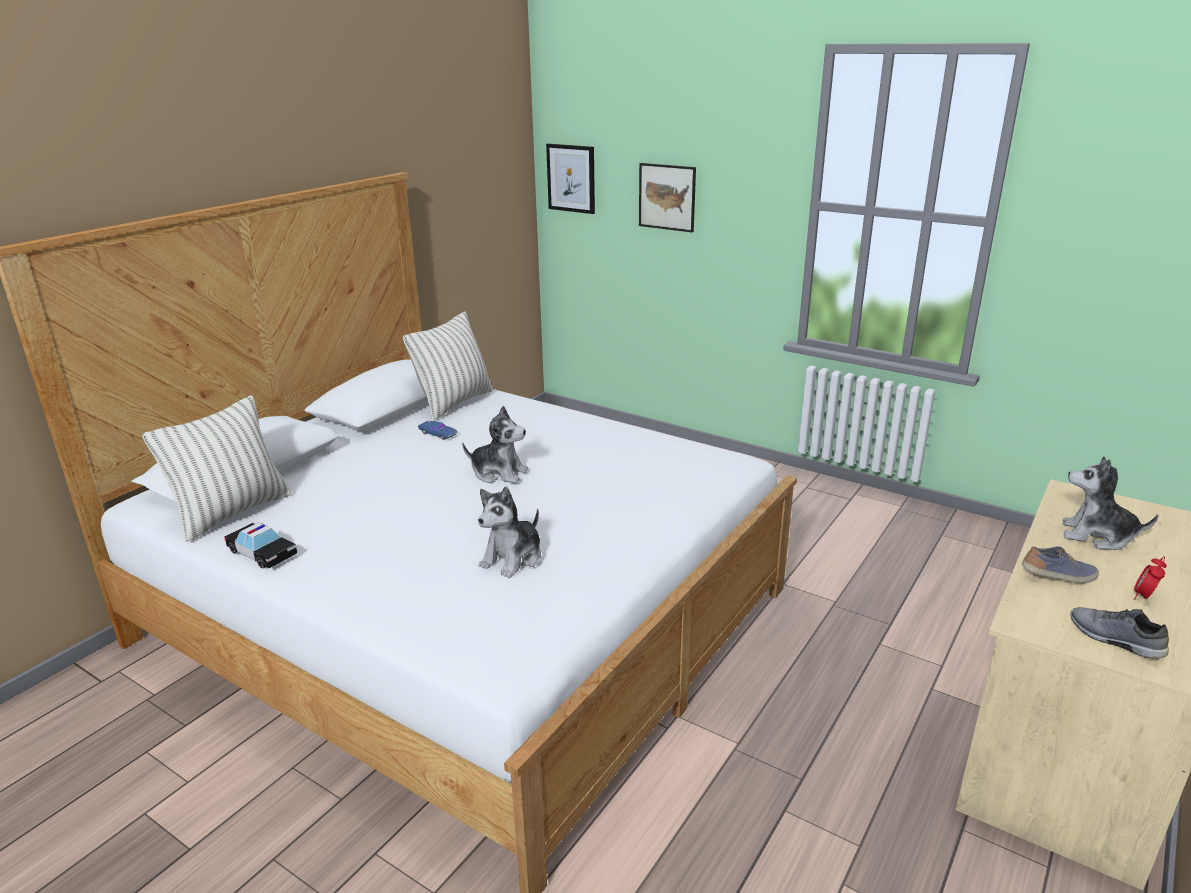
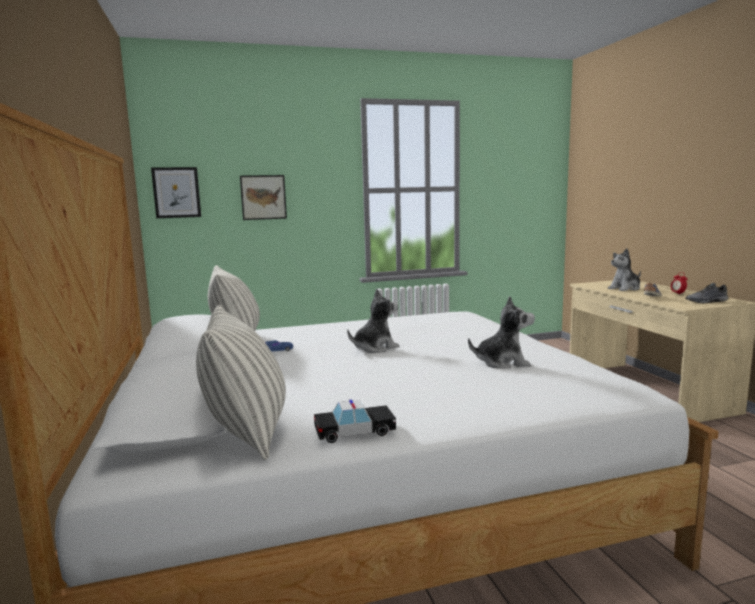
camera: 50 degrees left, 15 degrees down
(513, 558) = (502, 363): plush toy -> plush toy turned 75 degrees counterclockwise

